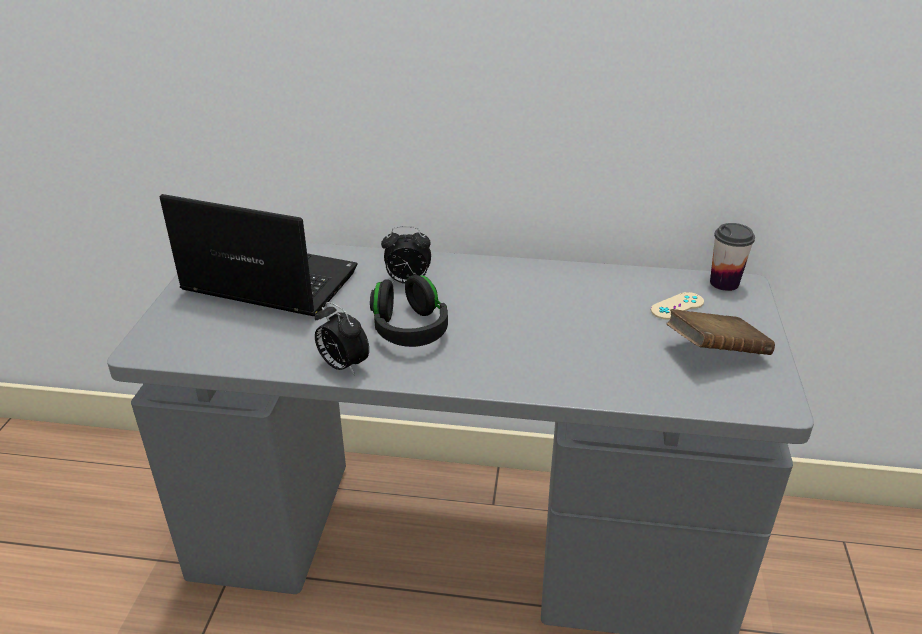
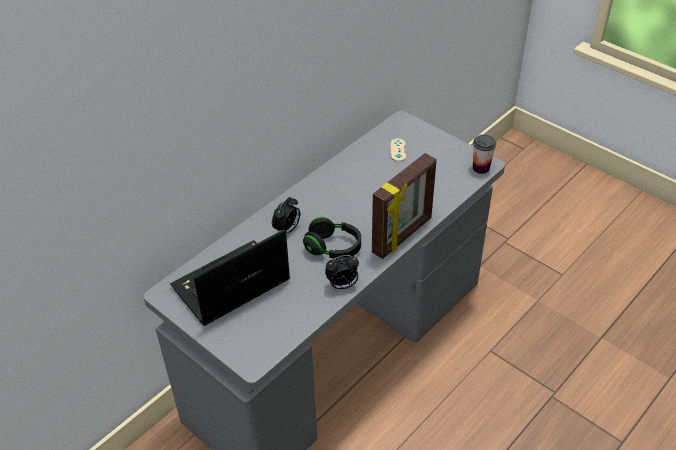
camera: 55 degrees left, 10 degrees up
(500, 382) = (403, 236): none -> picture frame
(715, 352) = (440, 159): brown book -> none
(724, 283) = (394, 125): cup -> cup (481, 168)

